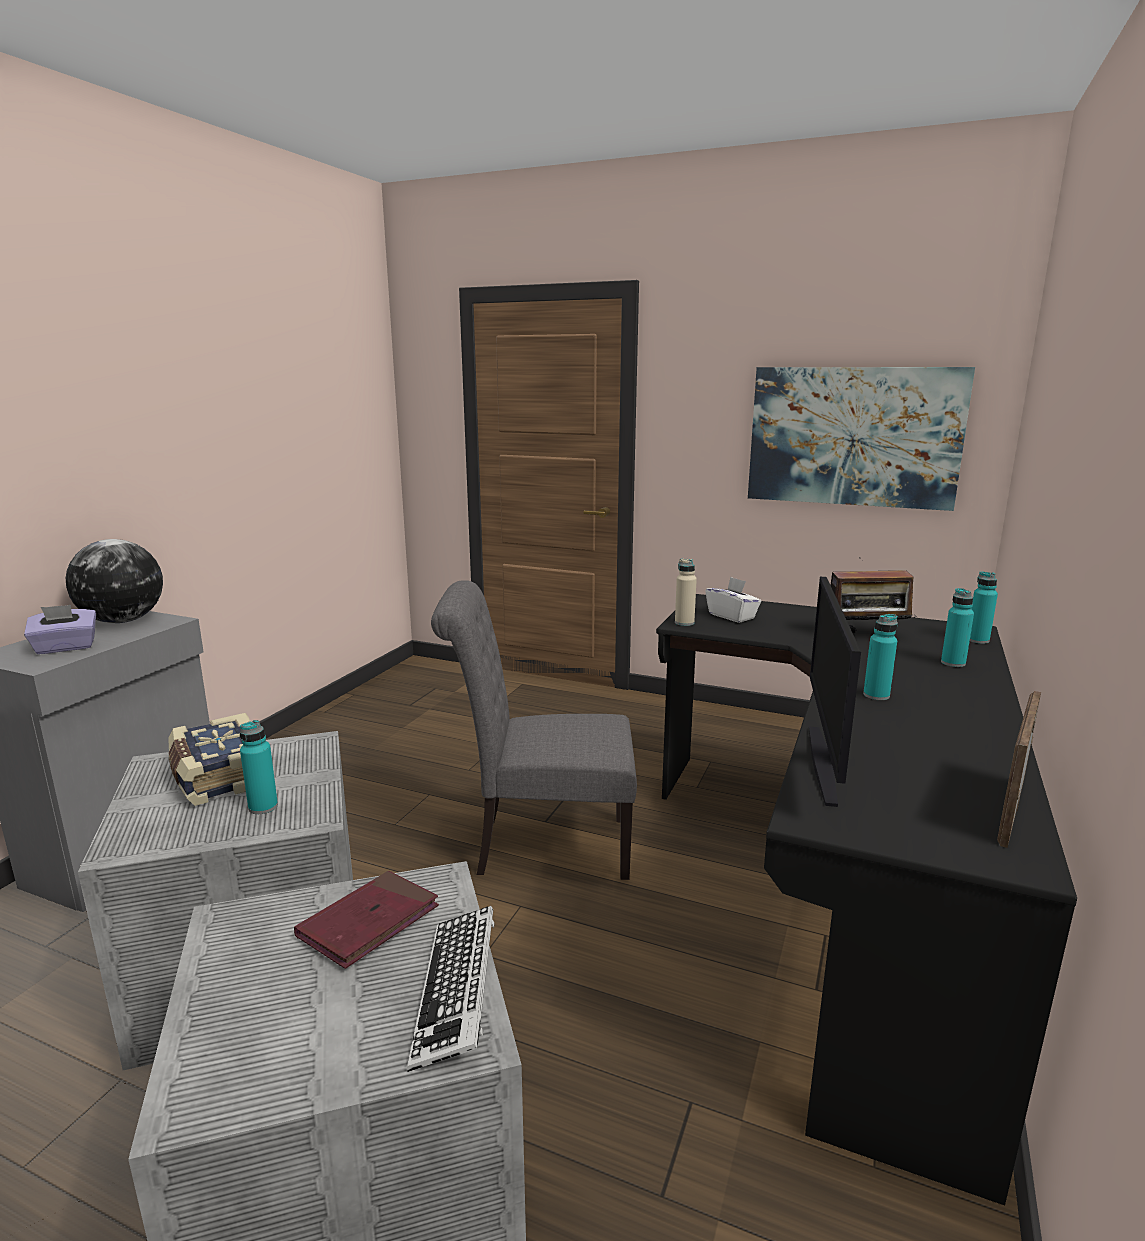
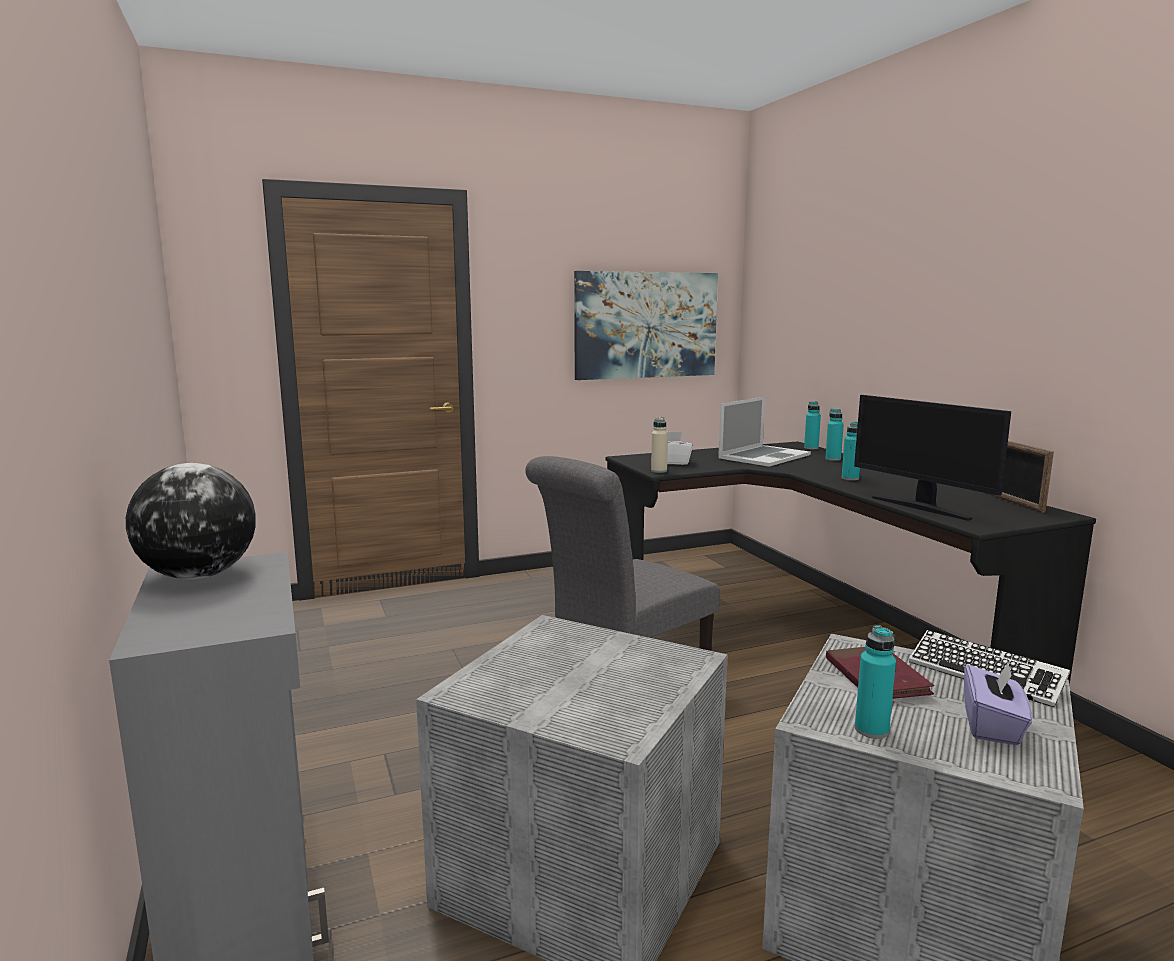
camera: 45 degrees left, 5 degrees down
(65, 647) = (228, 608): purple tissue box -> purple tissue box (992, 726)
(219, 776) = (546, 672): book -> none
(263, 807) = (641, 670): turquoise bottle -> turquoise bottle (871, 730)
(867, 635) = (763, 456): radio -> laptop

